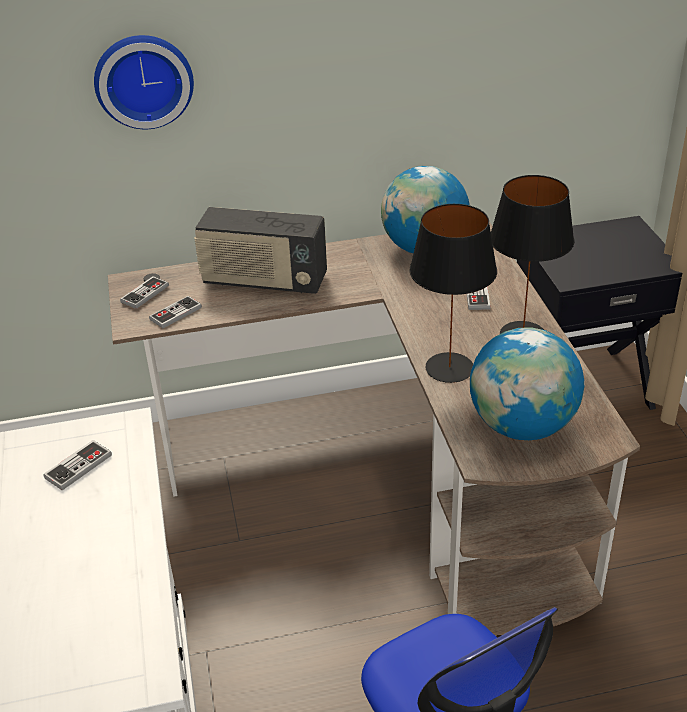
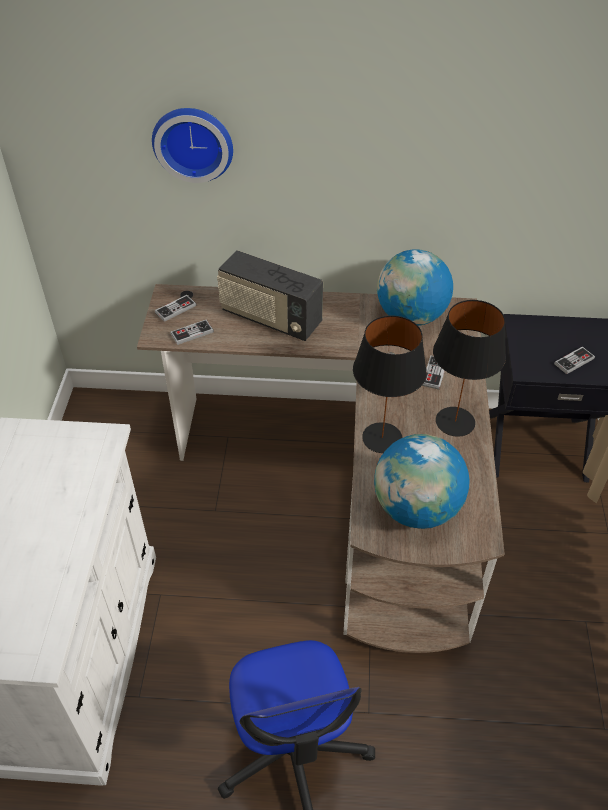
camera: 15 degrees right, 10 degrees up
(78, 466) = (59, 464): game controller -> game controller (574, 361)

